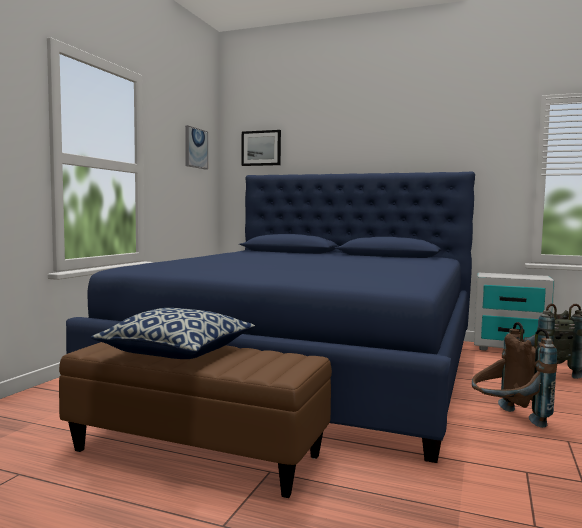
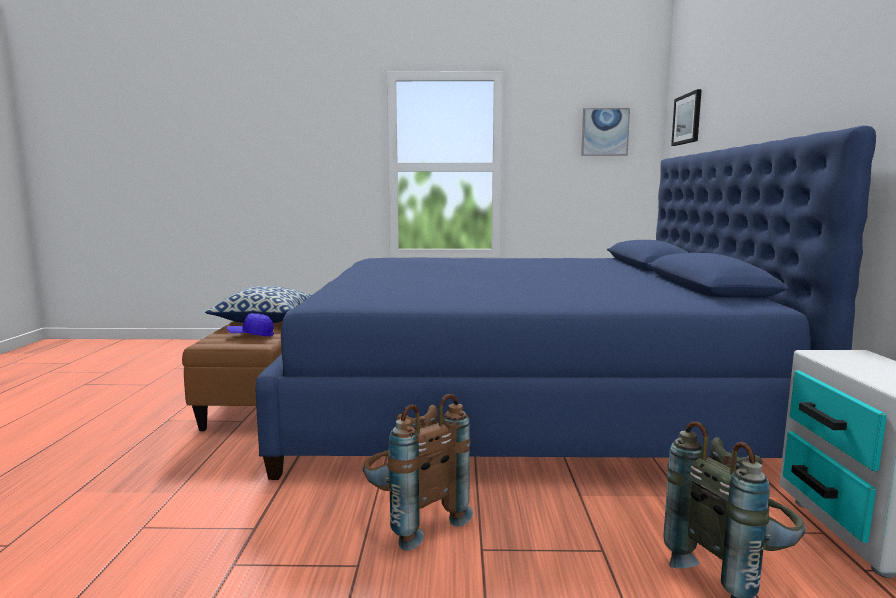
camera: 70 degrees right, 5 degrees up
(265, 359) = (251, 335): none -> blue cap

